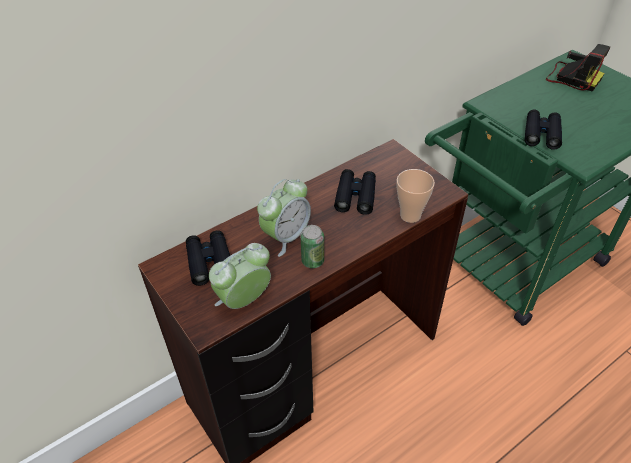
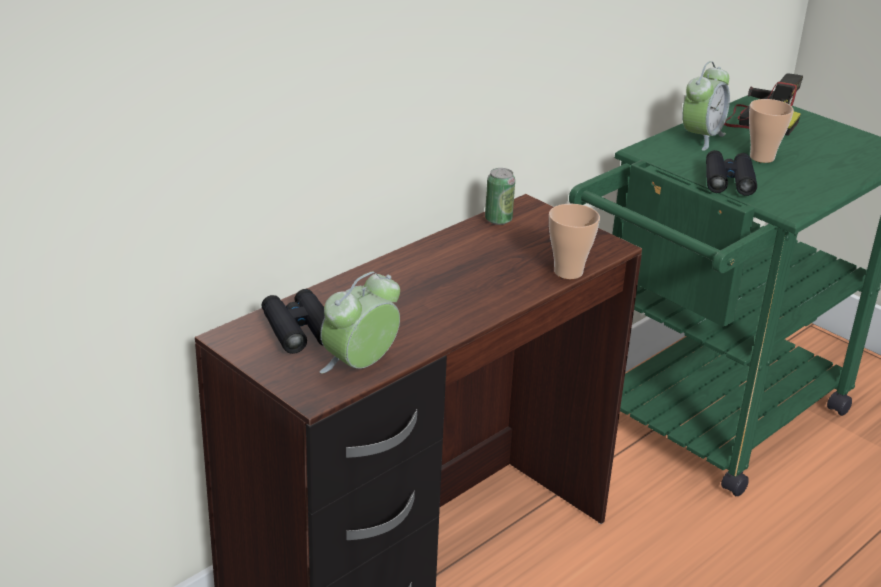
camera: 10 degrees left, 15 degrees down
(286, 237) = (401, 299): alarm clock -> alarm clock (701, 138)
(312, 261) = (445, 323): can -> can (498, 220)
(355, 196) = (488, 255): black binoculars -> none
(570, 112) = (762, 157): none -> cup

